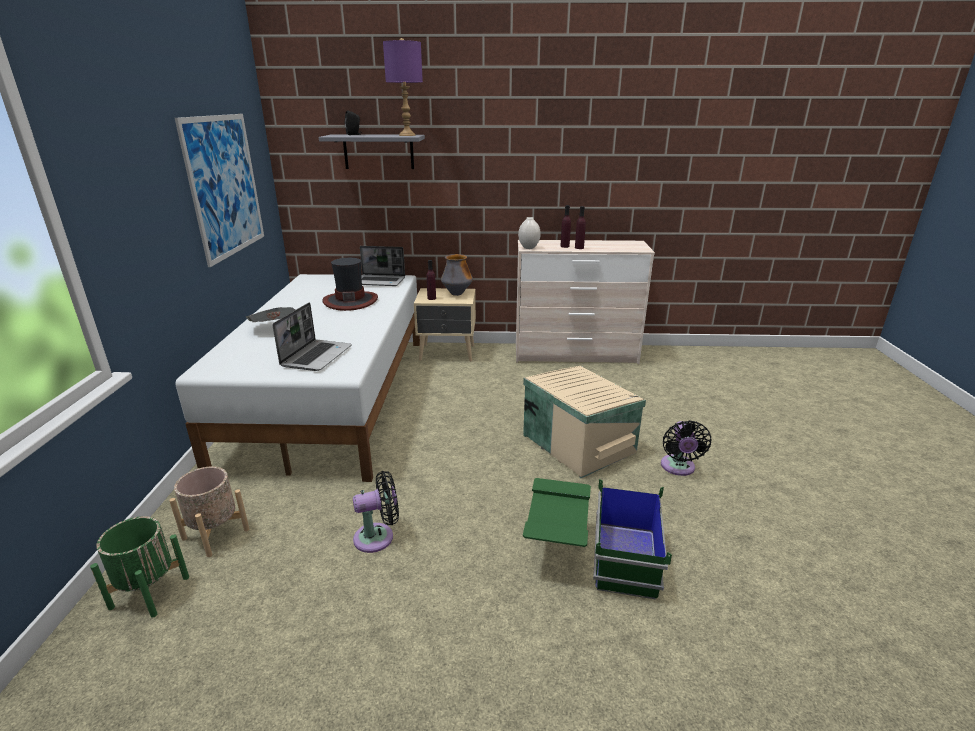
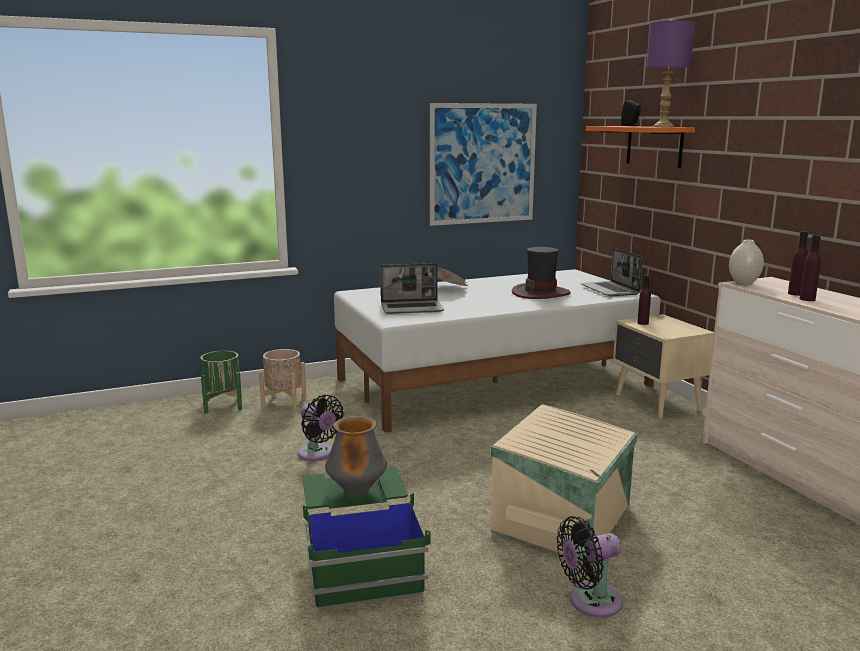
camera: 65 degrees right, 10 degrees down
(378, 151) = (654, 146): grey shelf -> orange shelf
(457, 294) = (678, 329): vase -> vase (357, 491)

